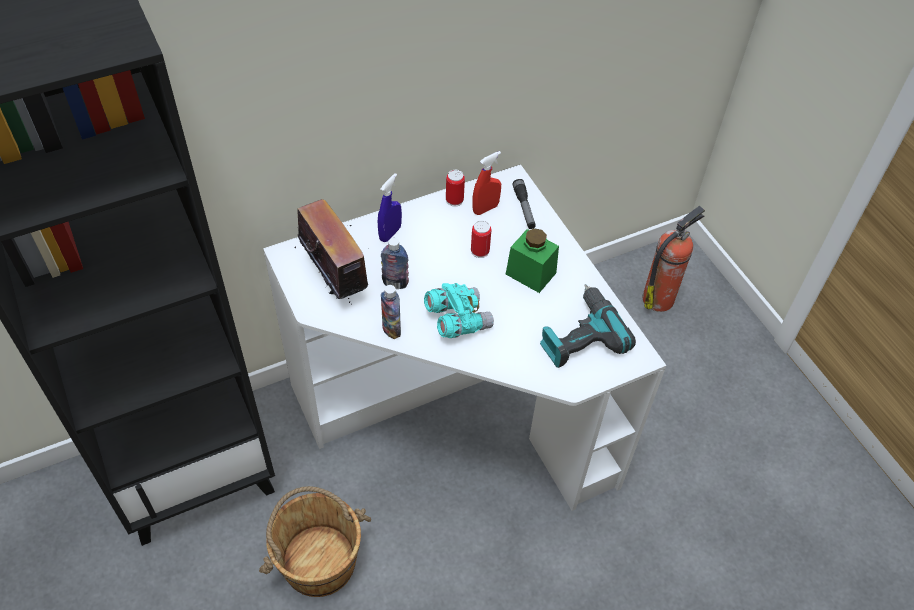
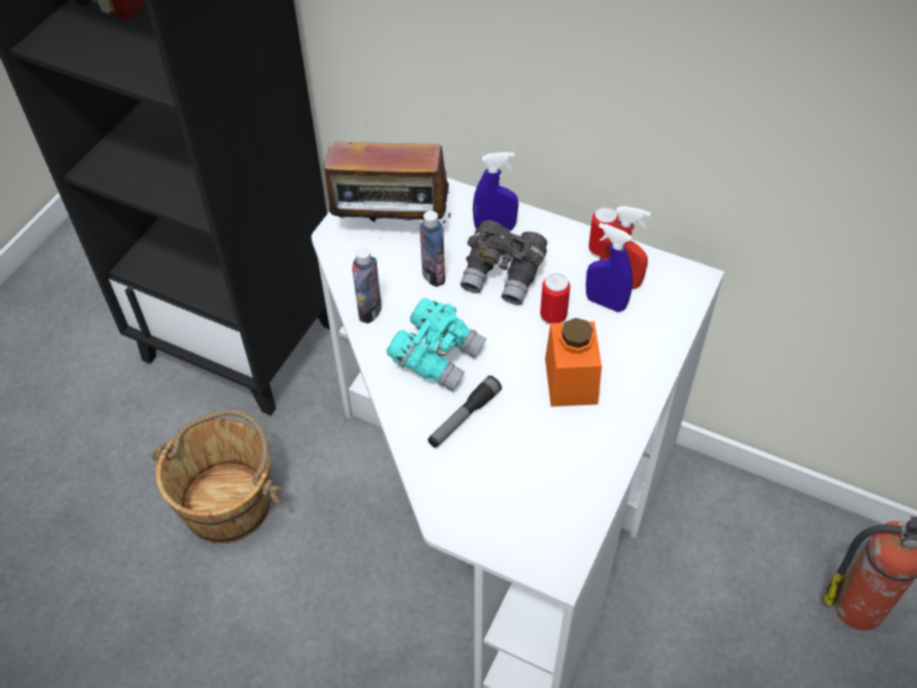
camera: 55 degrees right, 0 degrees up
(336, 278) = (391, 227): radio -> radio turned 75 degrees clockwise
(429, 252) = (503, 275): none -> grey binoculars
(493, 224) = (605, 303): none -> blue spray bottle
(524, 208) = (661, 315): flashlight -> flashlight (464, 417)
(530, 273) = (571, 381): green jar -> orange jar
(579, 335) = (528, 484): power drill -> none

